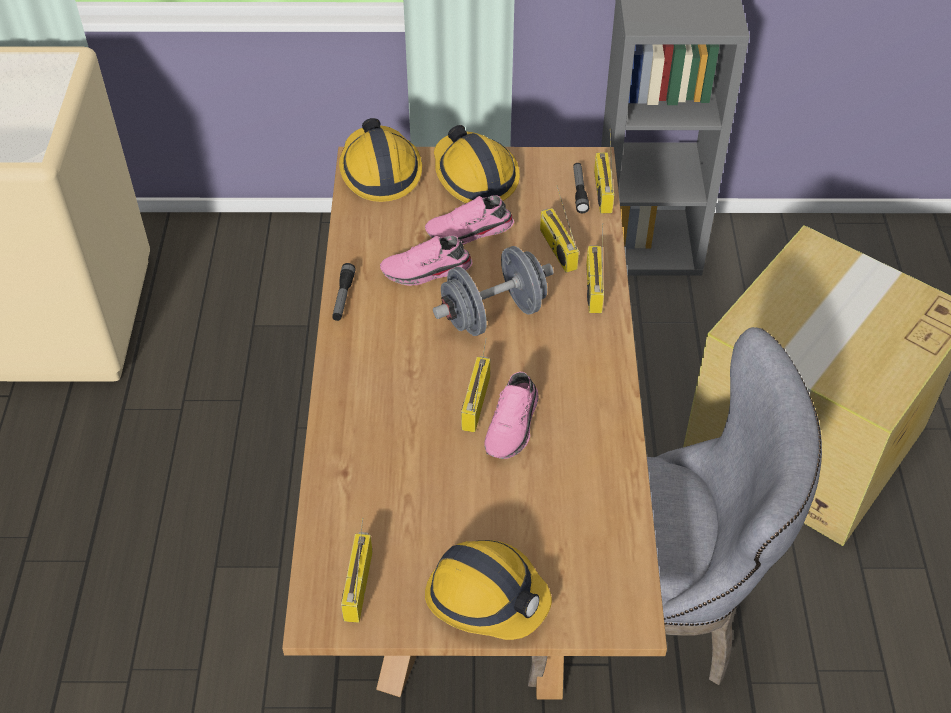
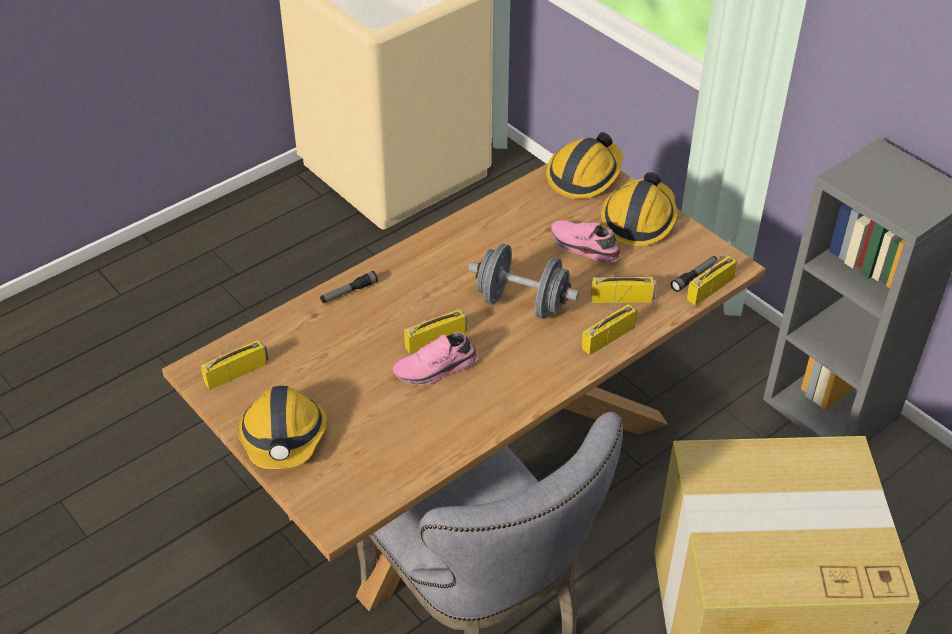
camera: 50 degrees right, 5 degrees down
(343, 297) = (454, 227): flashlight -> flashlight (349, 292)
(426, 272) = (521, 250): pink shoe -> none
(556, 248) = (622, 298): radio -> radio turned 60 degrees clockwise

